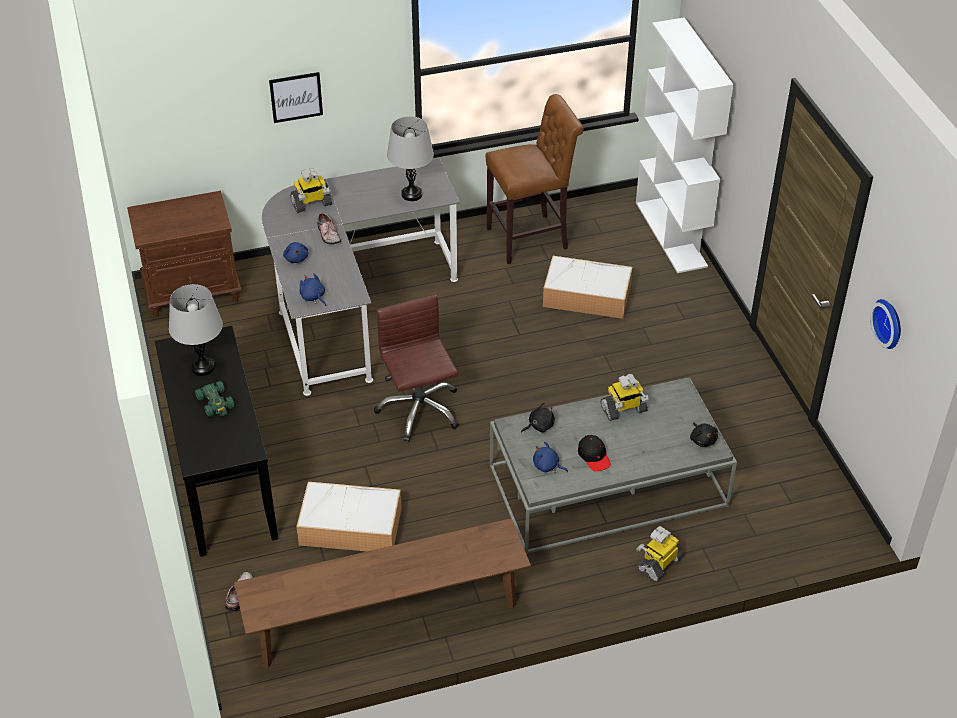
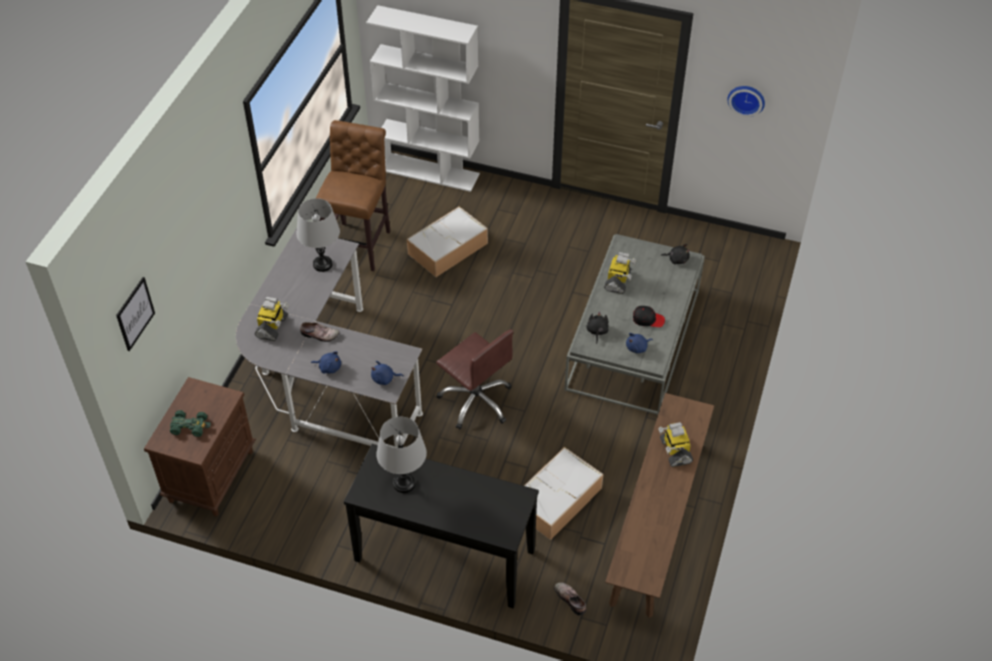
camera: 55 degrees left, 5 degrees up
(216, 403) = (452, 494): green toy car -> green toy car (190, 426)
(296, 97) = (207, 253): picture -> picture (135, 313)
(419, 410) = (476, 401): brown office chair -> brown office chair turned 150 degrees counterclockwise
(659, 563) = (719, 352): toy robot -> toy robot (674, 451)

